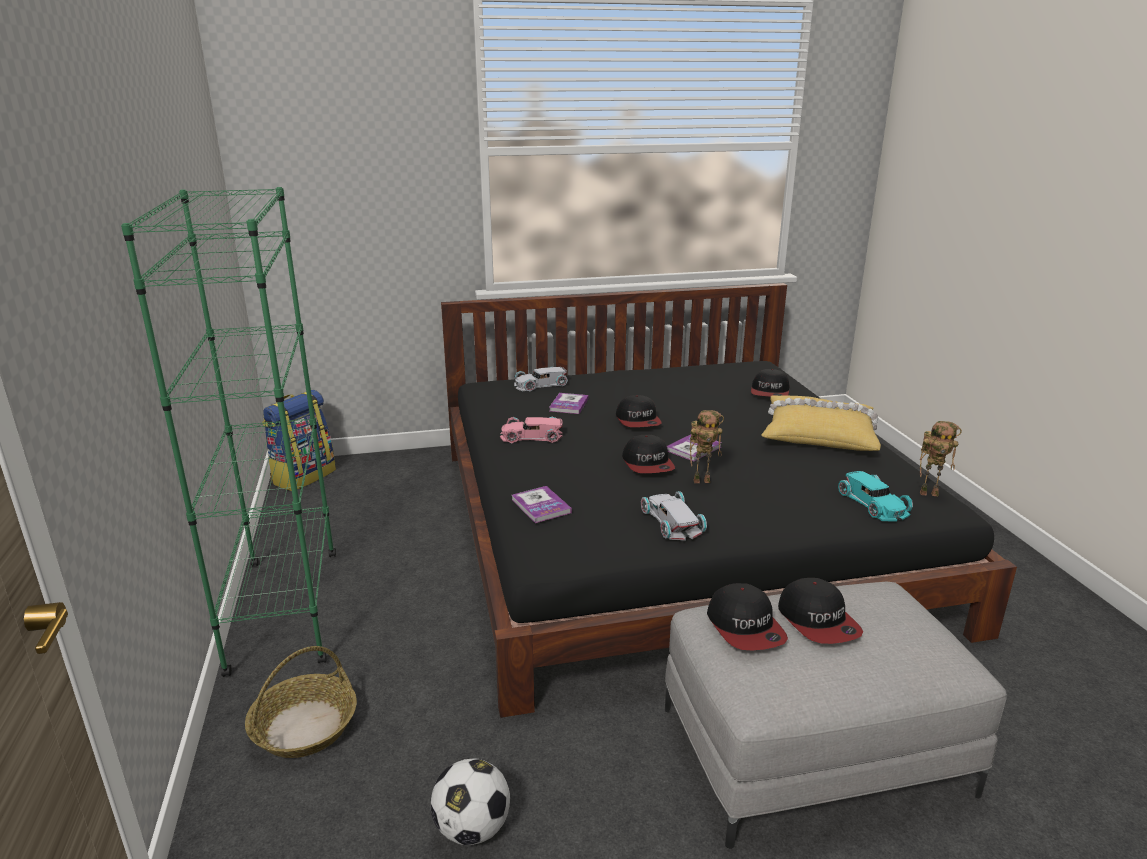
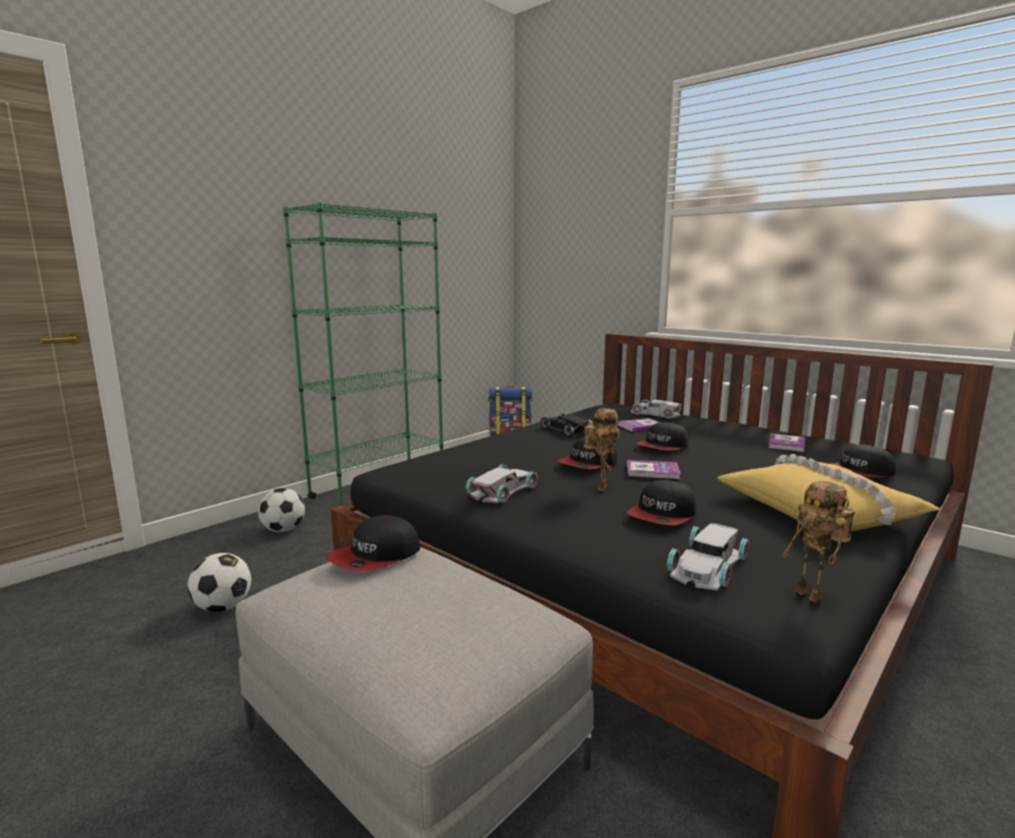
camera: 55 degrees right, 10 degrees down
(304, 727) = (283, 530): basket -> football
(531, 435) = (566, 430): pink toy car -> black toy car
(541, 506) = (462, 453): book -> book (786, 444)
(702, 480) = (600, 487): toy robot -> toy robot turned 120 degrees counterclockwise
(818, 621) = (419, 585): cap -> cap (663, 515)
(873, 503) = (706, 565): turquoise toy car -> white toy car

